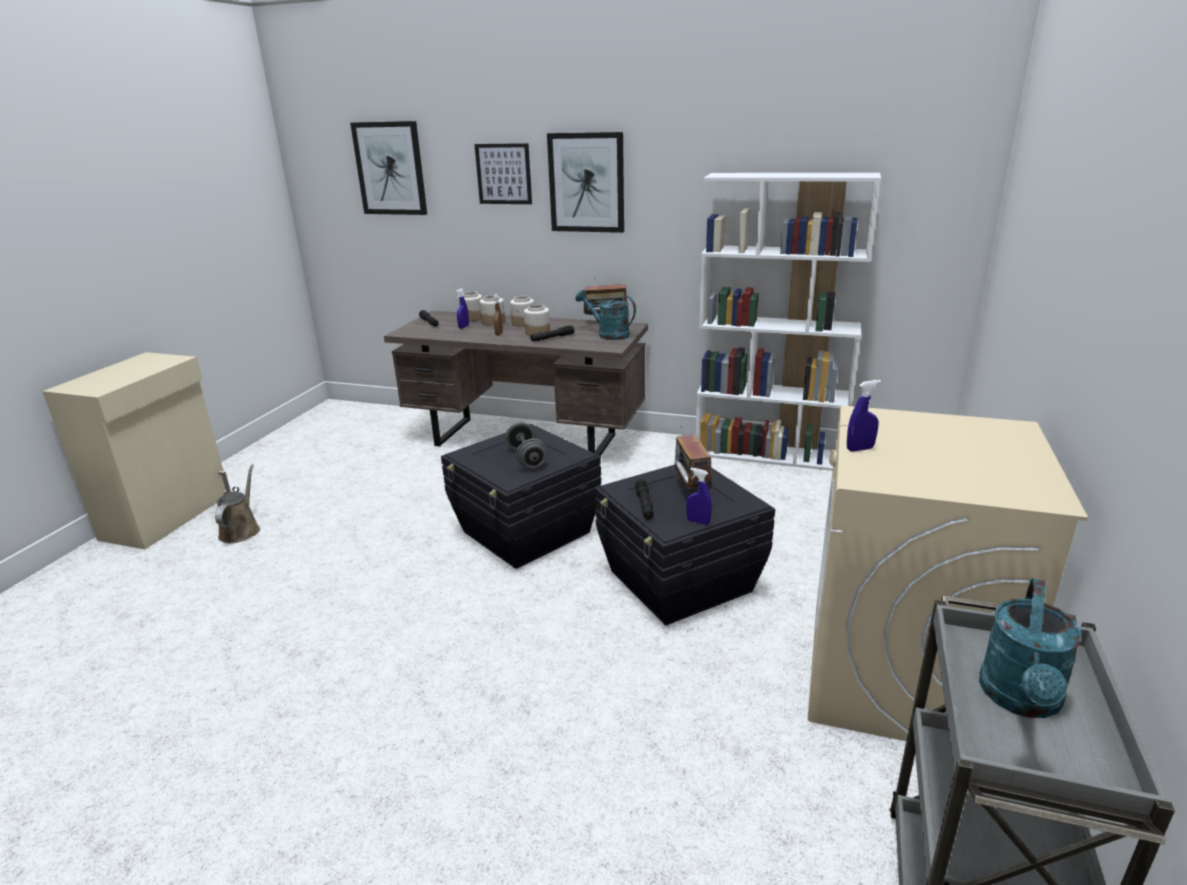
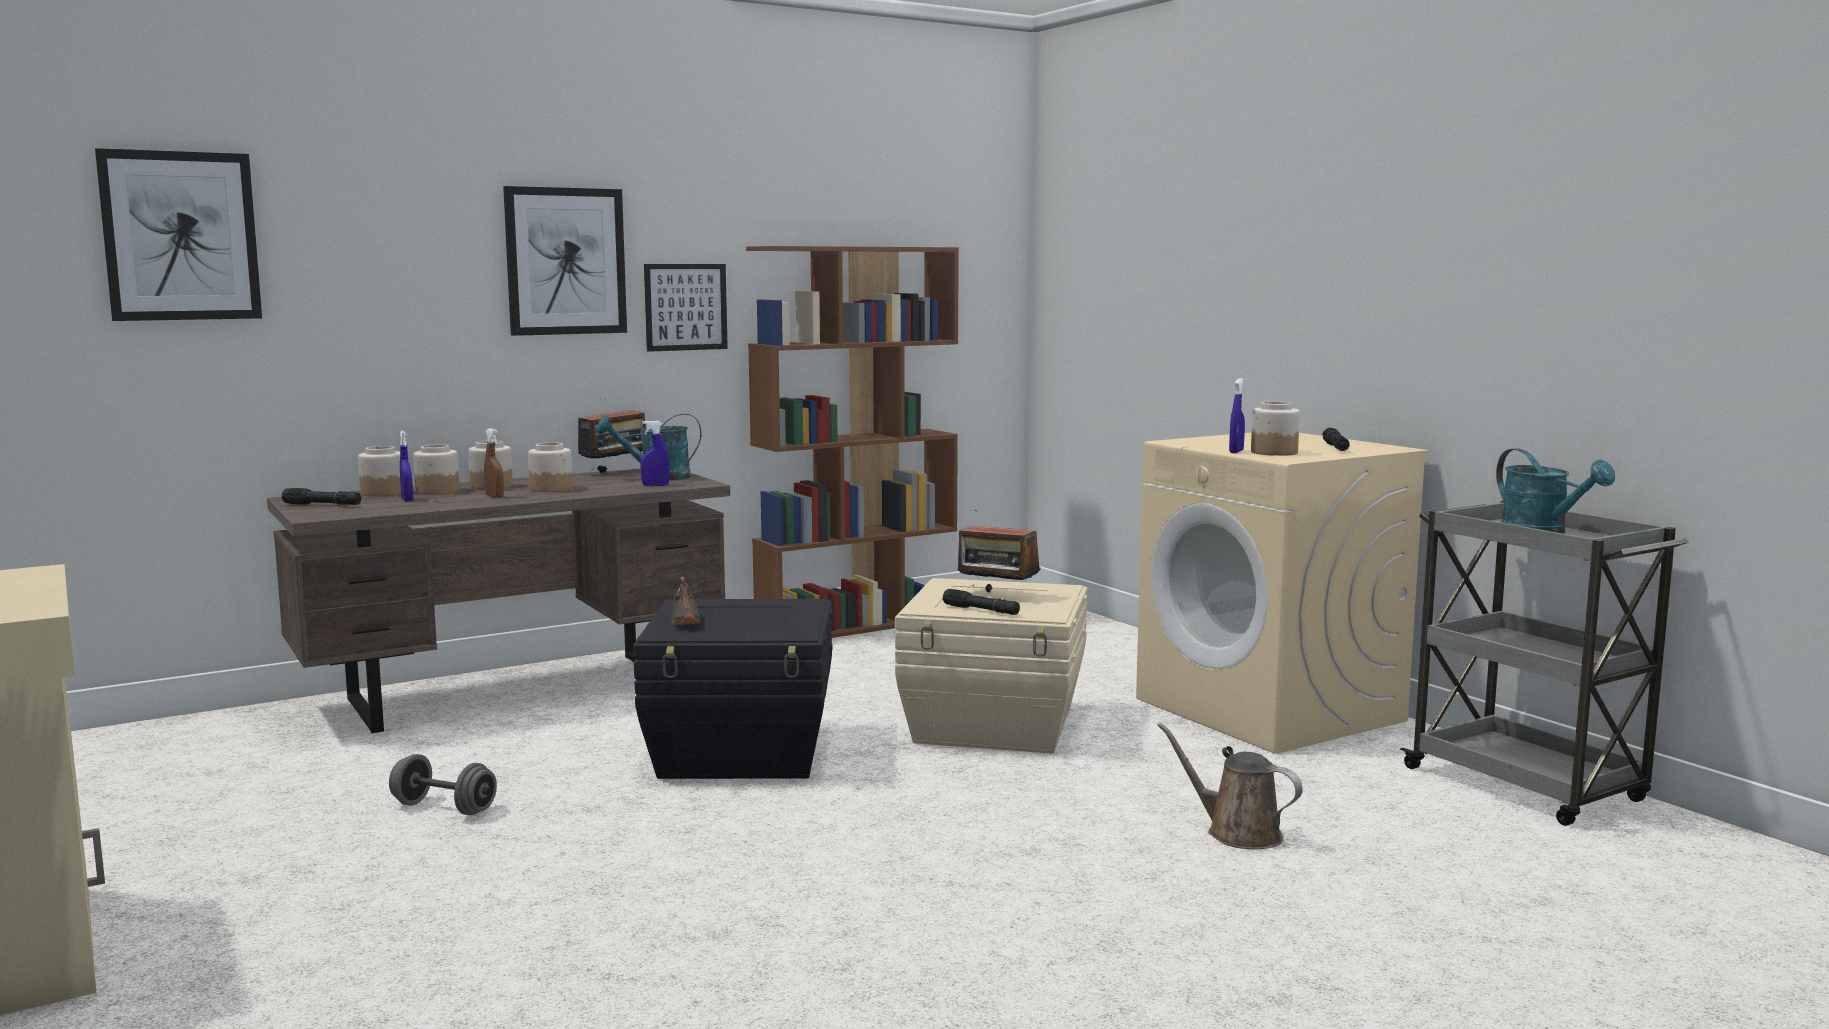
camera: 50 degrees left, 15 degrees down
(241, 530) = (259, 904): brown watering can -> brown watering can (1237, 833)
(495, 445) = (684, 620): none -> black shoe
(503, 174) = (423, 247): picture -> picture (685, 307)
(526, 458) = (757, 618): grey dumbbell -> grey dumbbell (444, 808)
(552, 338) = (591, 489): black flashlight -> black flashlight (1336, 447)
(679, 581) = (995, 726): black storage box -> beige storage box
(698, 522) = (1056, 606): blue spray bottle -> blue spray bottle (655, 485)
(770, 454) = (857, 625): white bookcase -> brown bookcase
(890, 462) = (1273, 452): none -> jar

